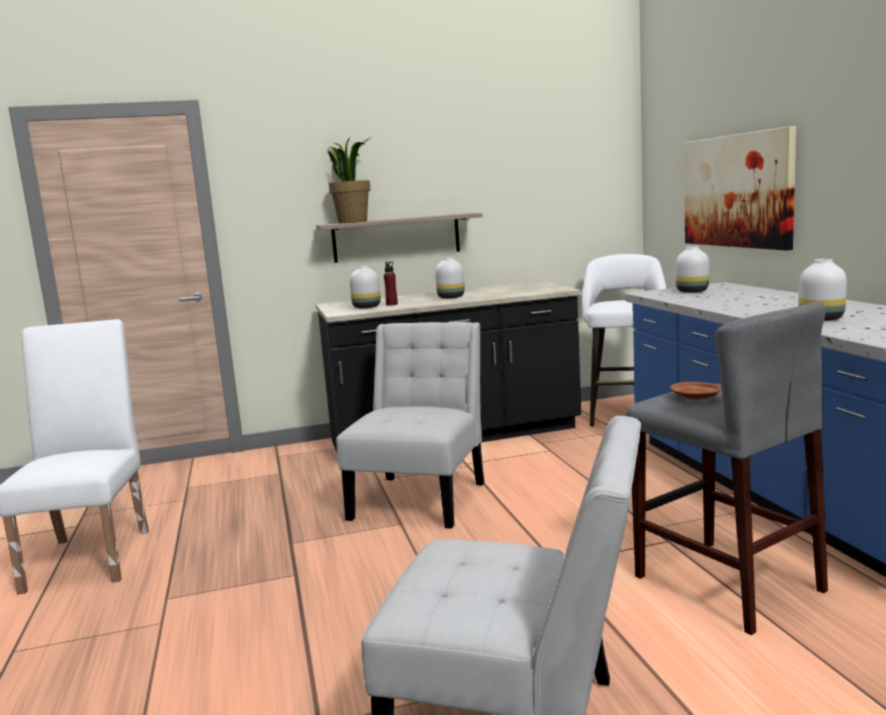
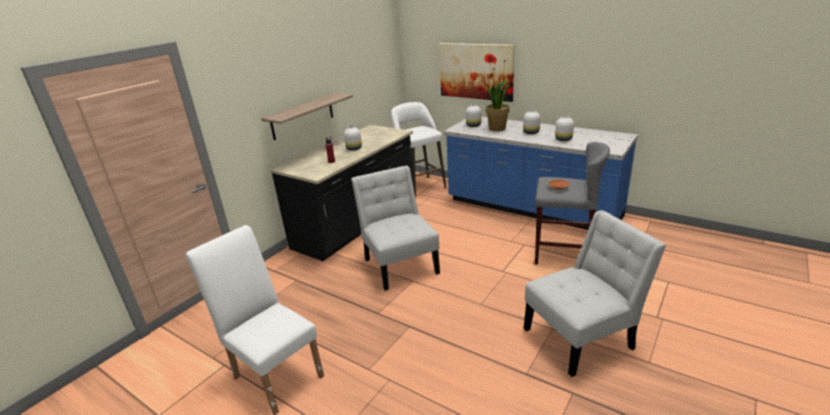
camera: 40 degrees left, 15 degrees up
(353, 222) = (287, 113): potted plant -> potted plant (497, 128)
(367, 307) = (321, 167): white vase -> white vase (531, 132)

